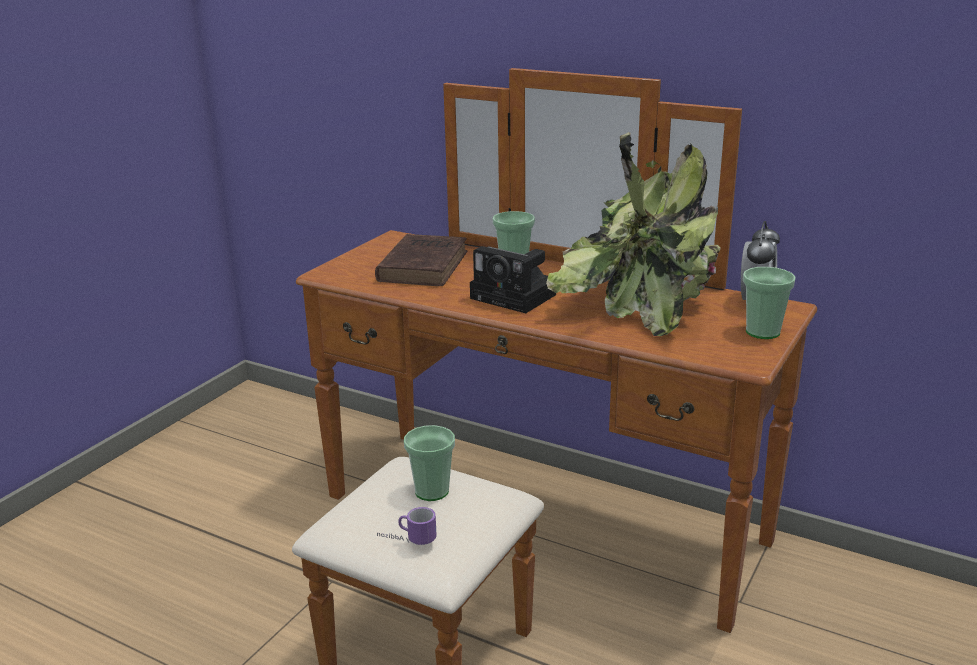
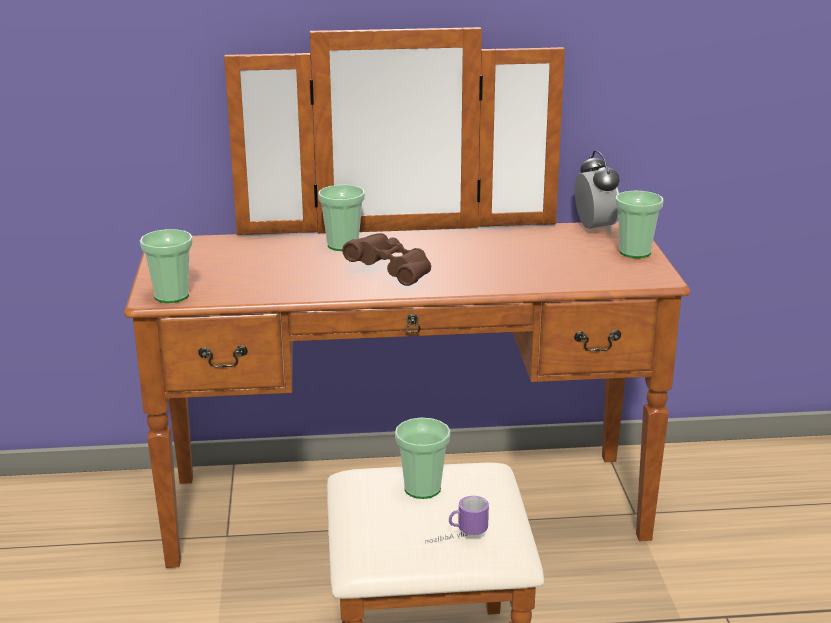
camera: 35 degrees left, 0 degrees up
(337, 275) = (171, 296): none -> cup
(424, 265) = (251, 265): brown book -> none
(516, 297) = (392, 273): camera -> brown binoculars
(638, 304) = (507, 253): potted plant -> none

